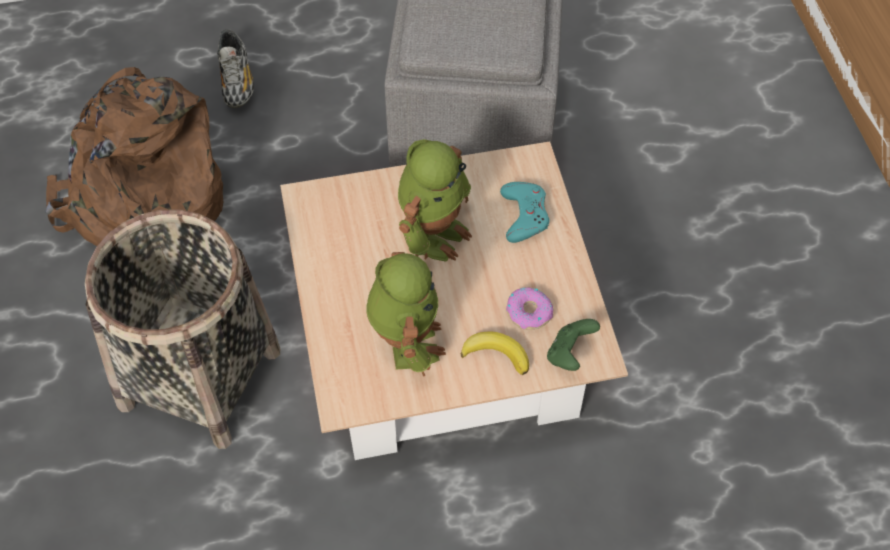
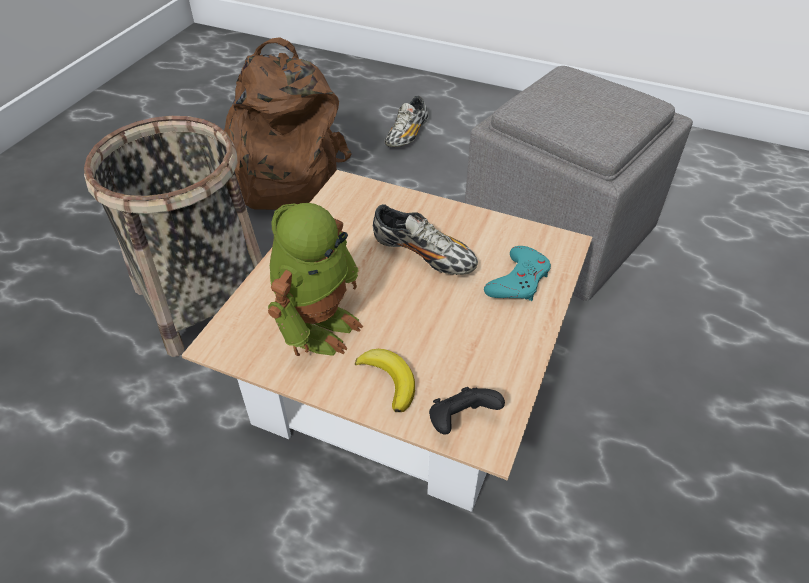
camera: 35 degrees right, 10 degrees down
(433, 233) = (424, 255): toy robot -> shoe
(529, 312) = (452, 361): donut -> none
(569, 354) = (460, 421): green game controller -> black game controller

